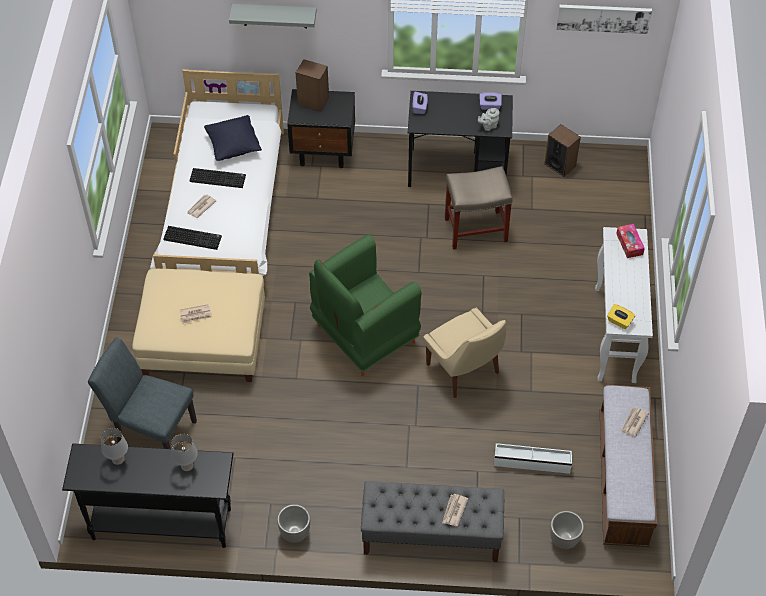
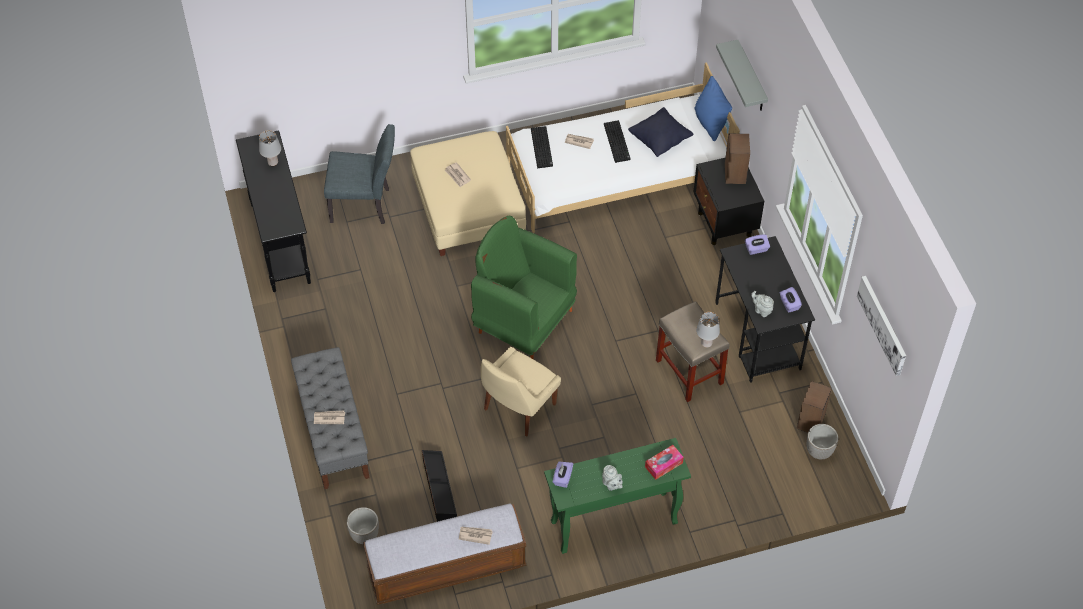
camera: 70 degrees right, 0 degrees up
(151, 430) = (365, 205): grey chair -> grey chair turned 90 degrees clockwise
(187, 466) = (282, 207): grey table lamp -> grey table lamp (706, 343)
(232, 105) = (710, 123): none -> blue pillow
(295, 533) = (302, 335): planter -> planter (819, 452)
(532, 461) = (438, 489): white storage box -> black storage box
(615, 335) = (613, 523): white console table -> green console table
(619, 321) = (562, 478): yellow tissue box -> purple tissue box
(638, 287) = (611, 485): none -> grey teapot

